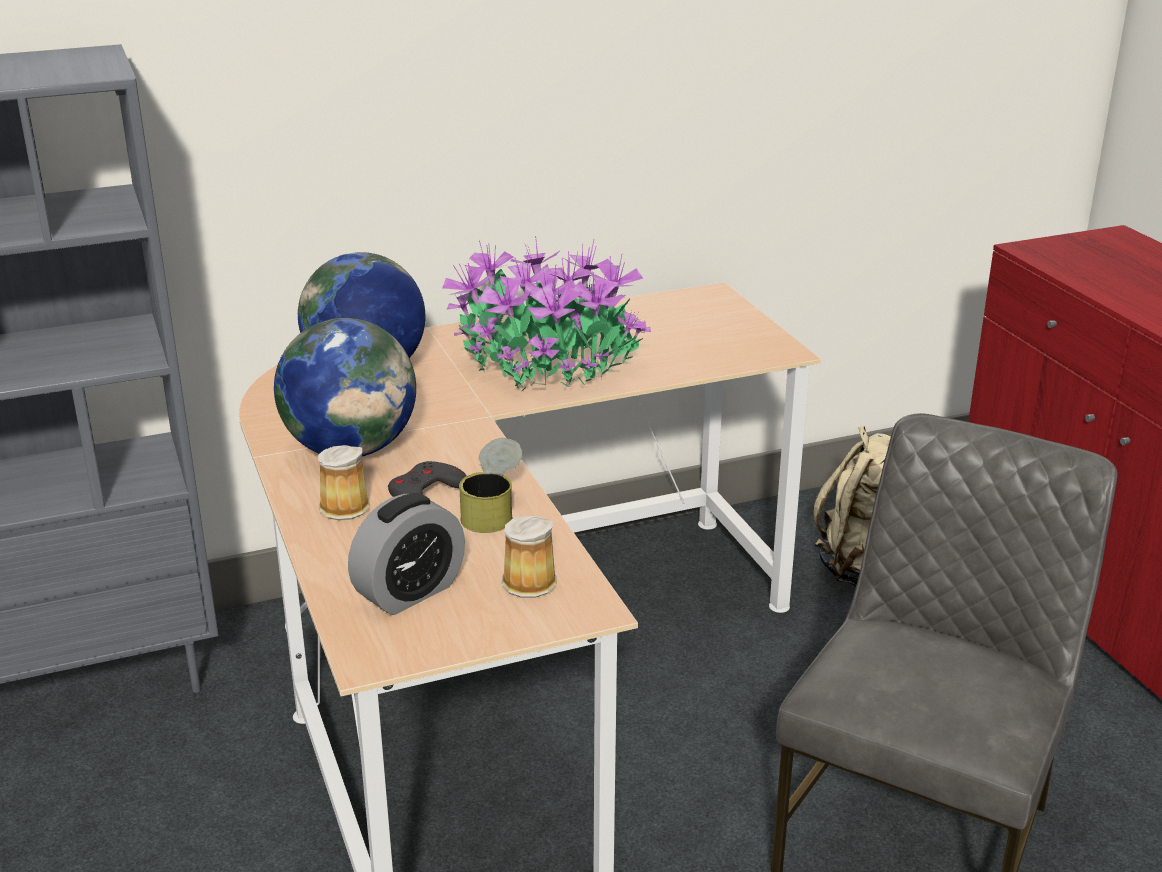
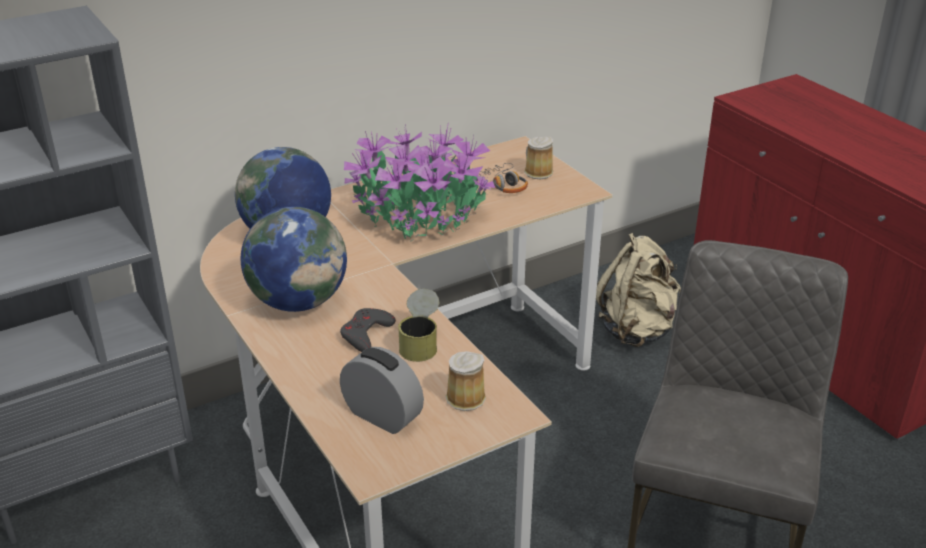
camera: 10 degrees left, 5 degrees up
(343, 506) = (309, 350): mug -> mug (537, 172)
(409, 592) = (382, 416): alarm clock -> alarm clock turned 90 degrees counterclockwise
(675, 336) = (504, 185): none -> headphones

